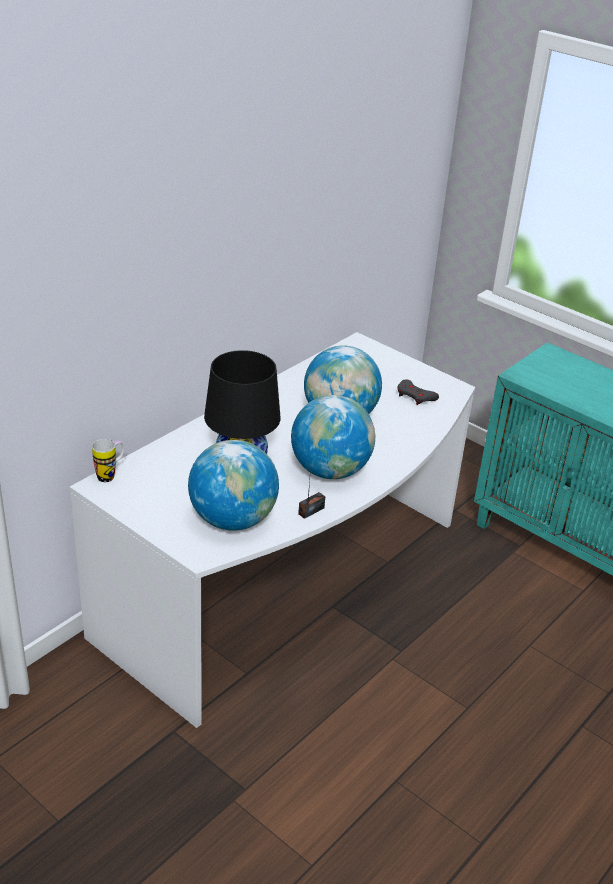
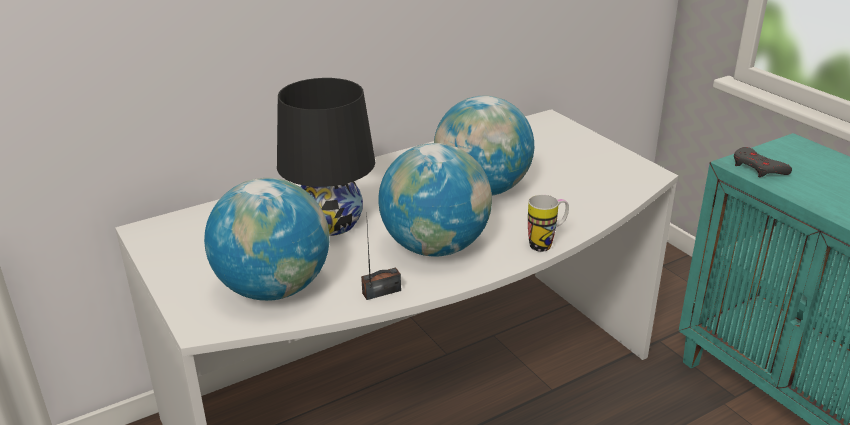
camera: 20 degrees right, 5 degrees down
(110, 475) = (168, 221): mug -> mug (546, 244)
(415, 396) = (592, 177): grey game controller -> grey game controller (758, 168)

